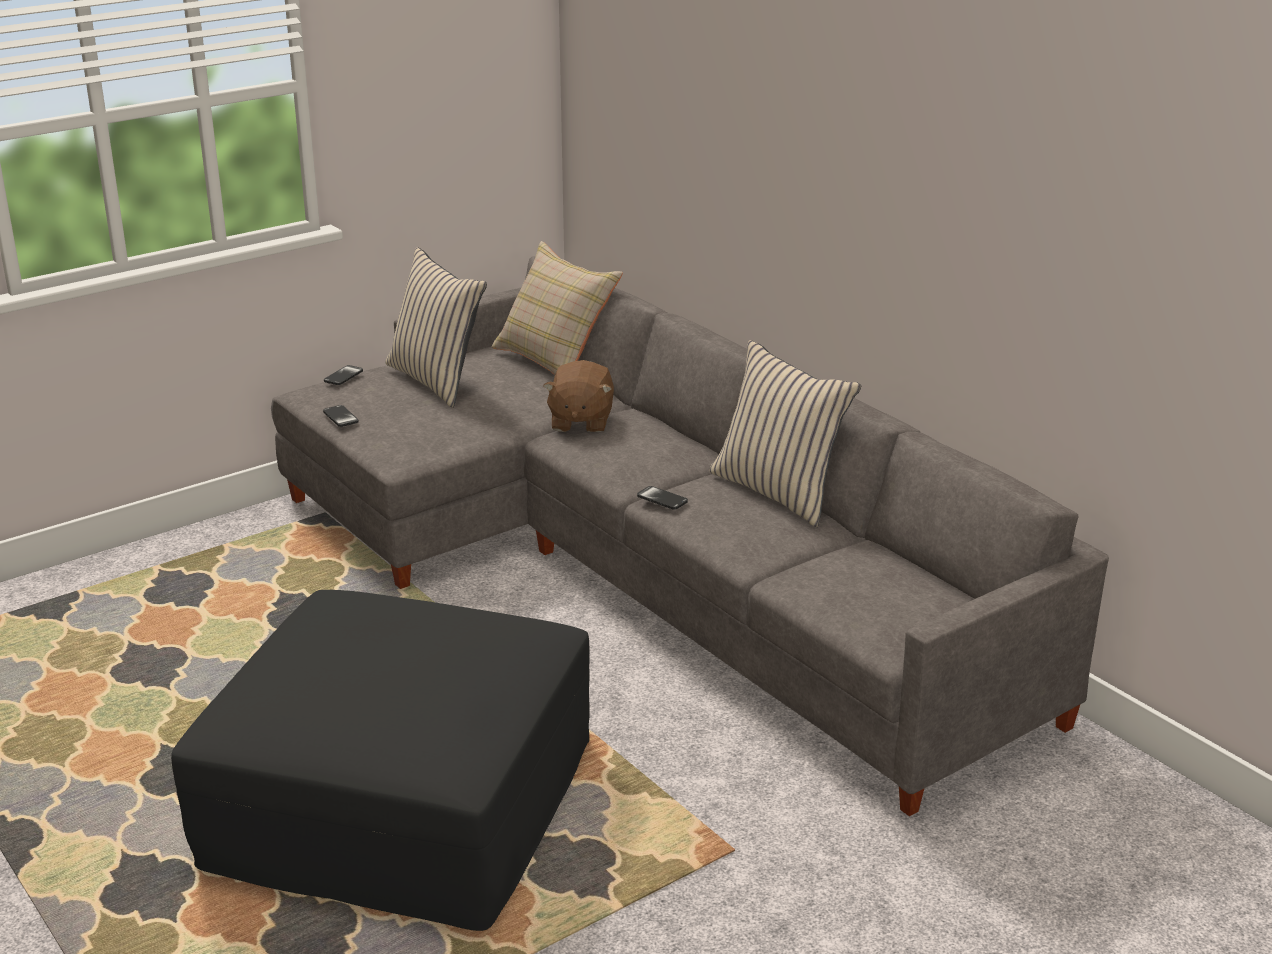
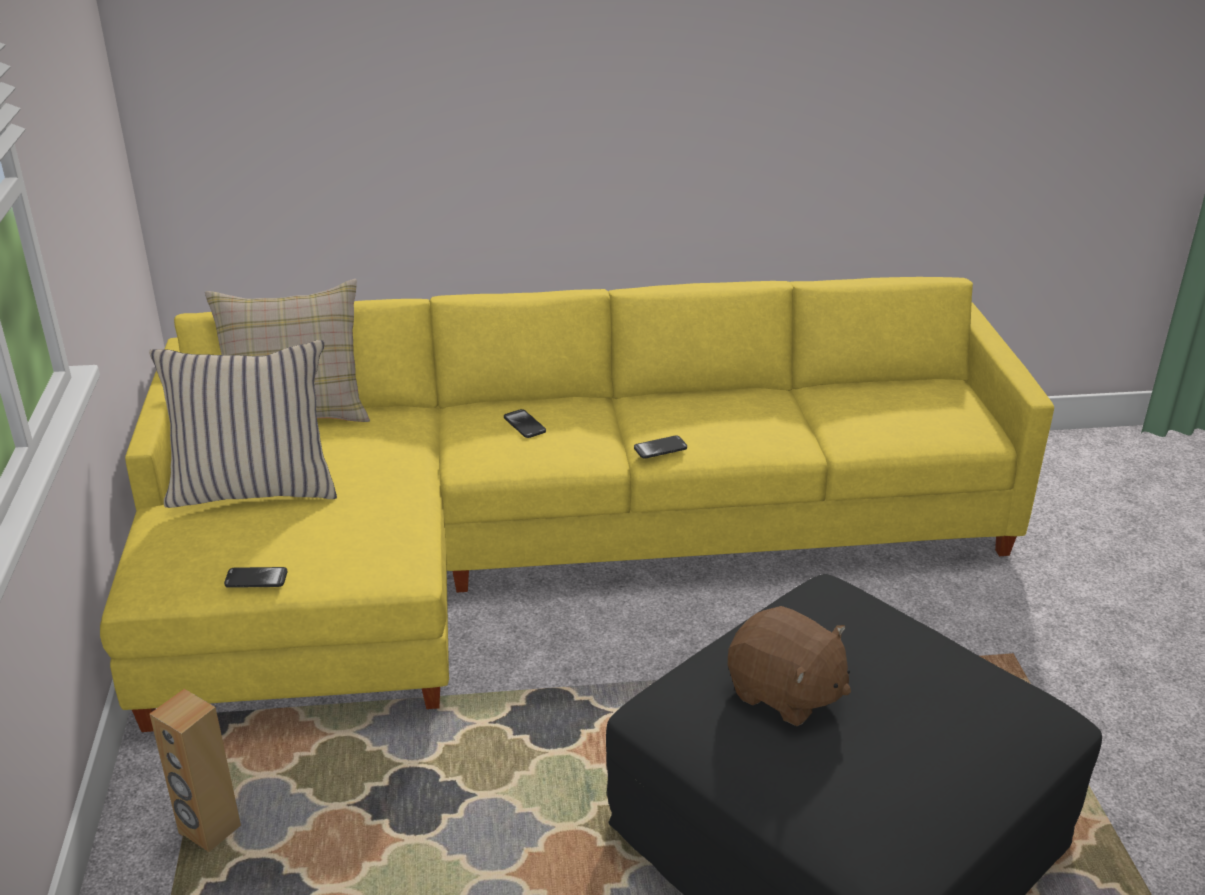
camera: 60 degrees left, 5 degrees up
(224, 554) = (209, 830): none -> brown speaker
(343, 376) = (149, 547): phone -> phone (524, 425)
(580, 422) = (450, 440): brown plush toy -> brown plush toy (785, 693)
(641, 567) = (547, 545): grey sofa -> yellow sofa
(779, 492) = (698, 393): beige pillow -> none

